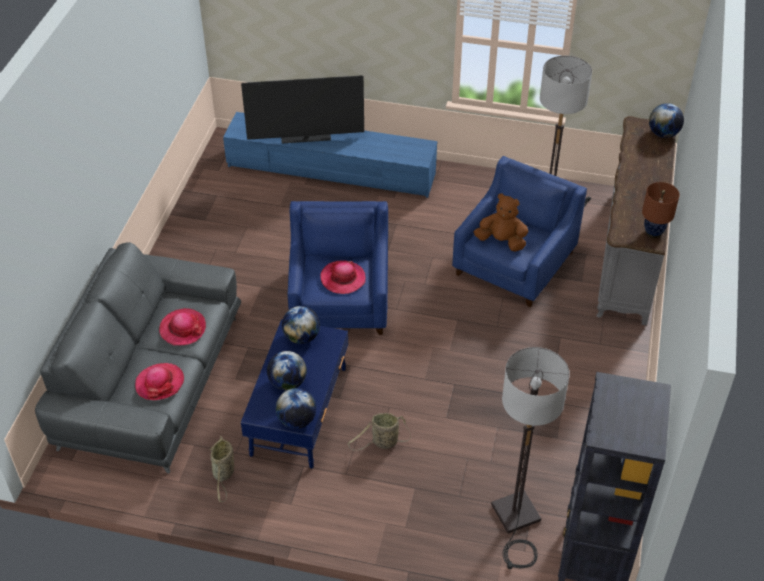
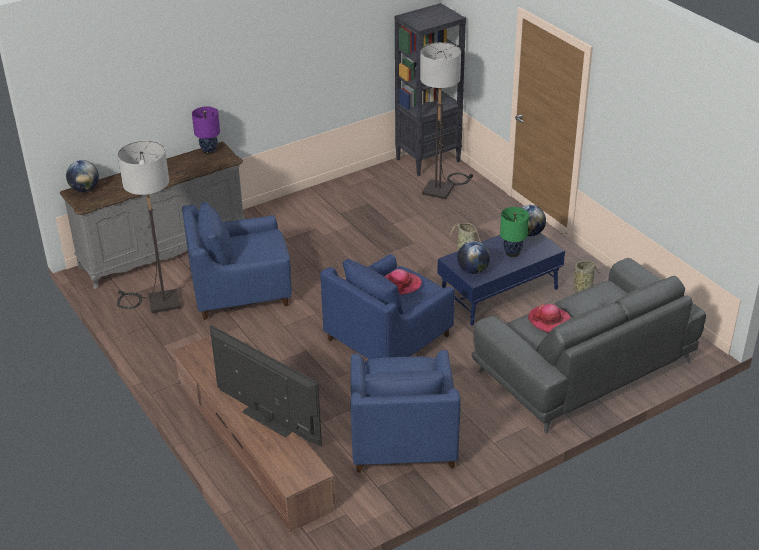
camera: 135 degrees left, 10 degrees down
(160, 383) = (598, 297): hat -> none
(239, 236) = (402, 434): none -> blue armchair
(287, 383) = (512, 253): globe -> green table lamp
(331, 170) = (251, 444): blue tv stand -> brown tv stand
(501, 241) = (264, 246): brown plush toy -> none
(653, 232) = (209, 151): brown table lamp -> purple table lamp

